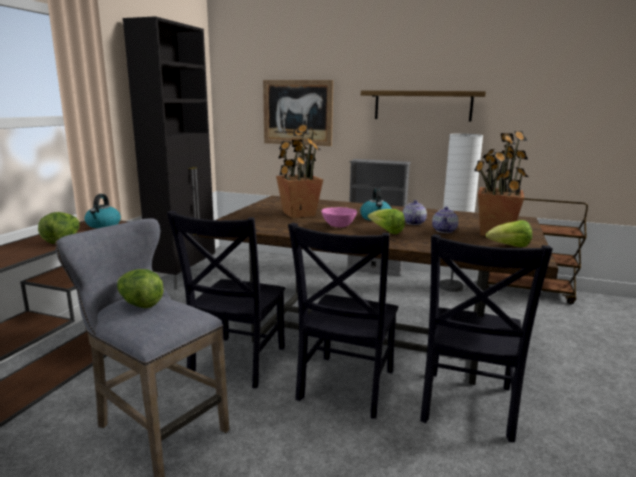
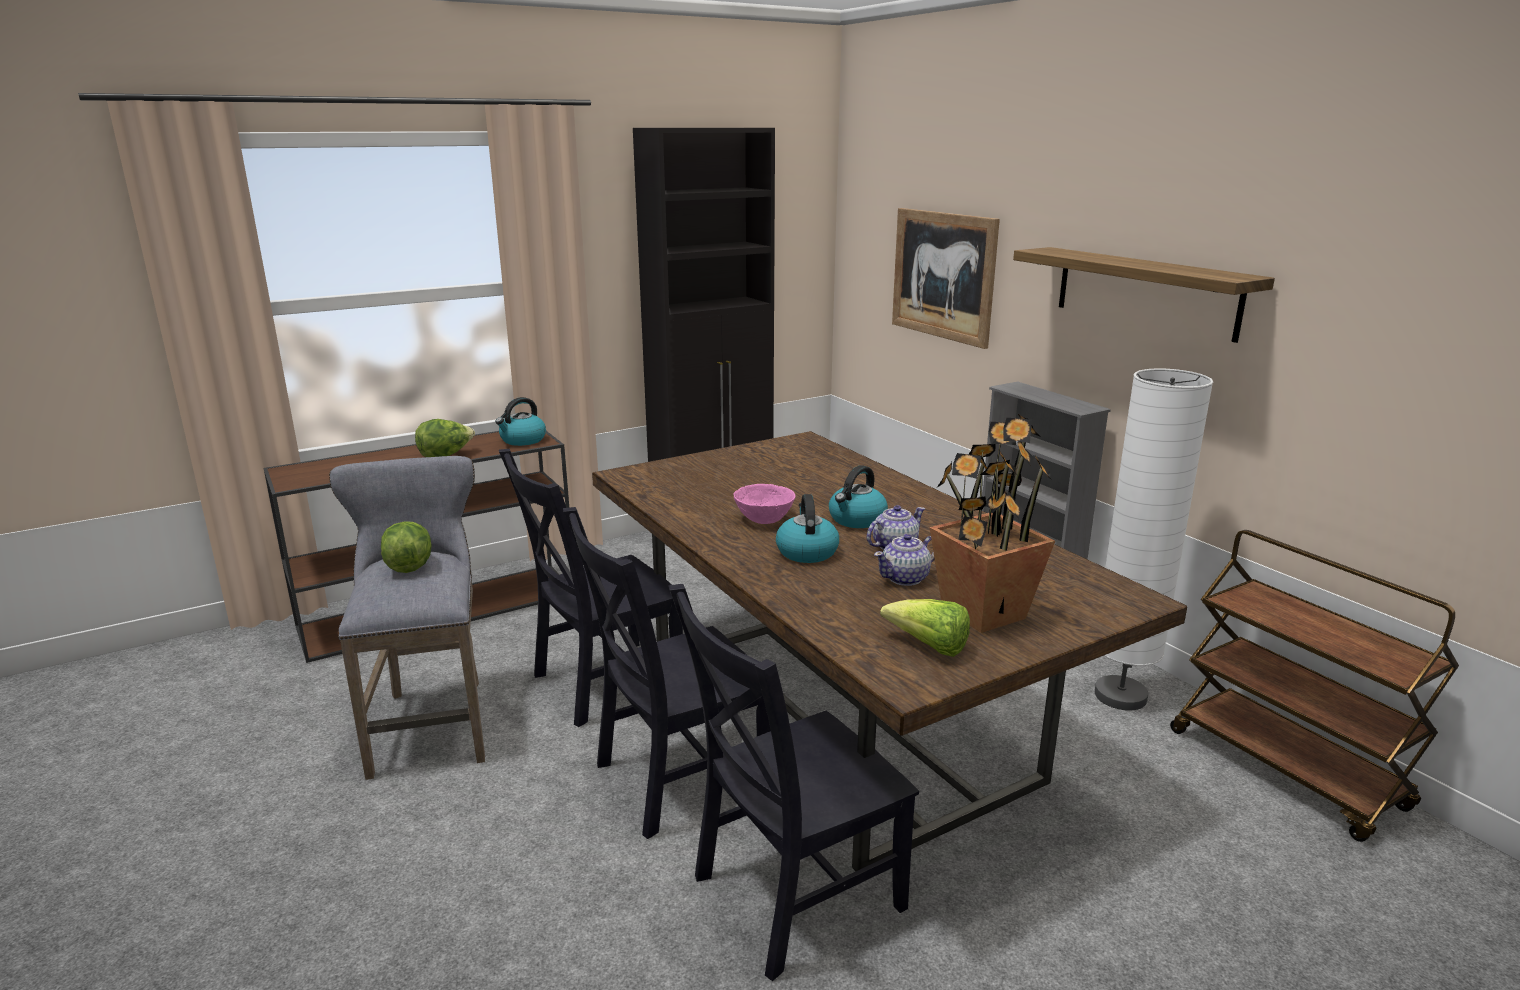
camera: 40 degrees right, 5 degrees up
(298, 214) = (762, 480): potted plant -> none
(386, 231) = (806, 551): lettuce -> kettle

